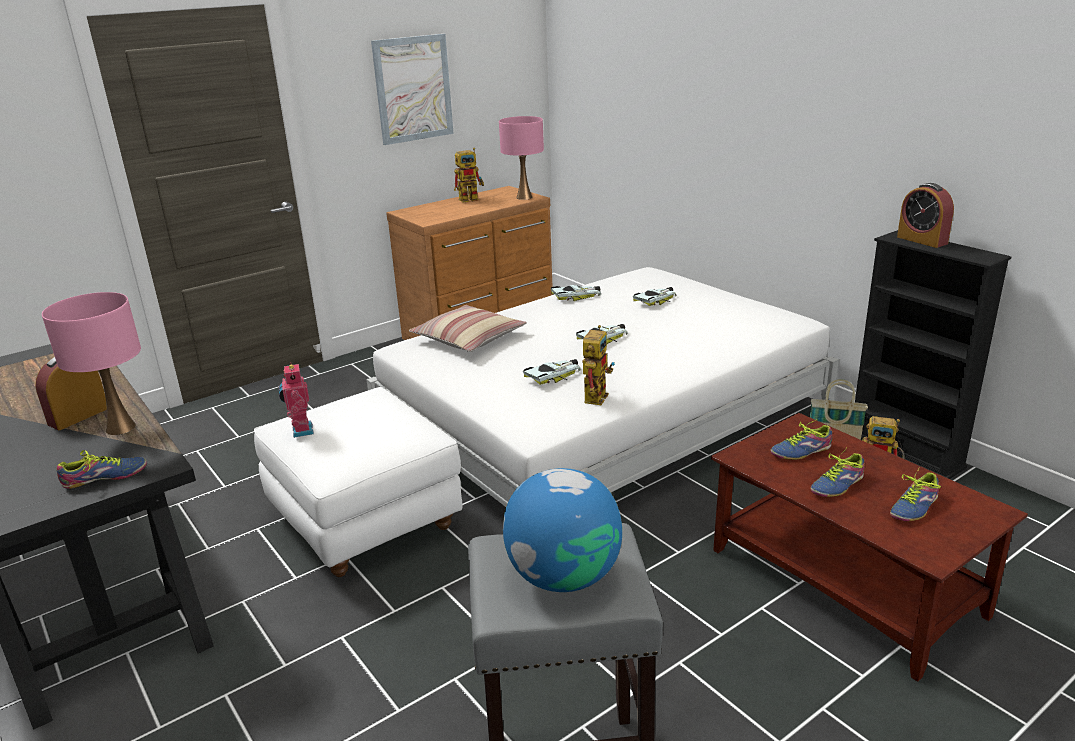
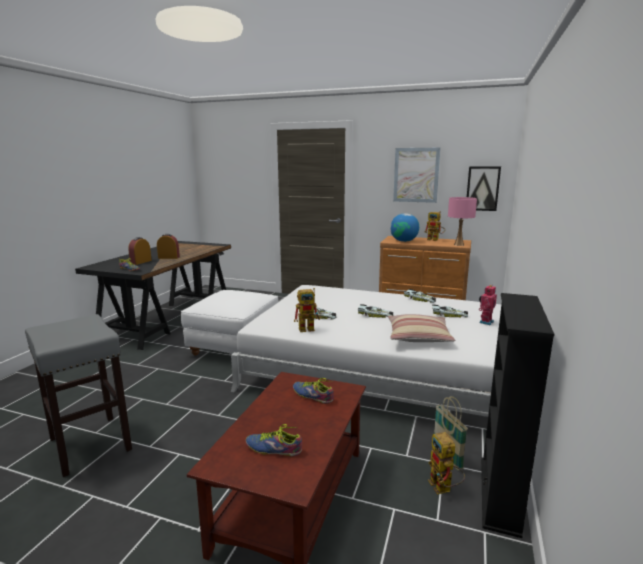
camera: 55 degrees right, 10 degrees down
(120, 428) = (164, 262): pink table lamp -> none
(300, 431) = (217, 292): toy robot -> toy robot (485, 322)
(469, 339) = (334, 293): pillow -> pillow (418, 336)
(511, 97) = (482, 188): none -> picture
(564, 576) = (67, 331): globe -> globe (404, 241)
(835, 484) = (280, 414): shoe -> none
(922, 240) = (525, 303): alarm clock -> alarm clock (141, 262)

